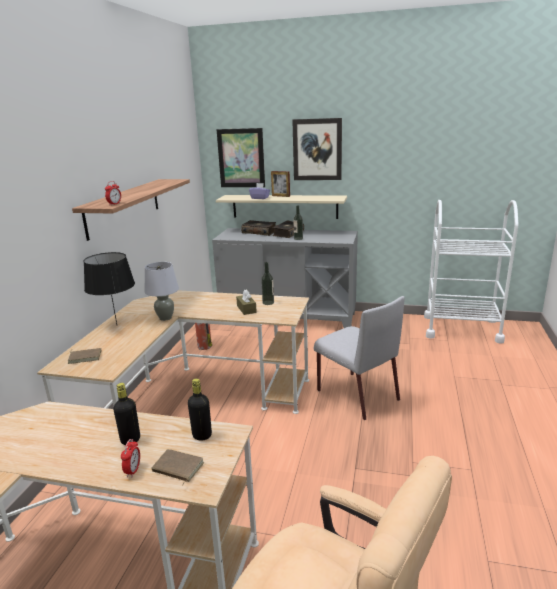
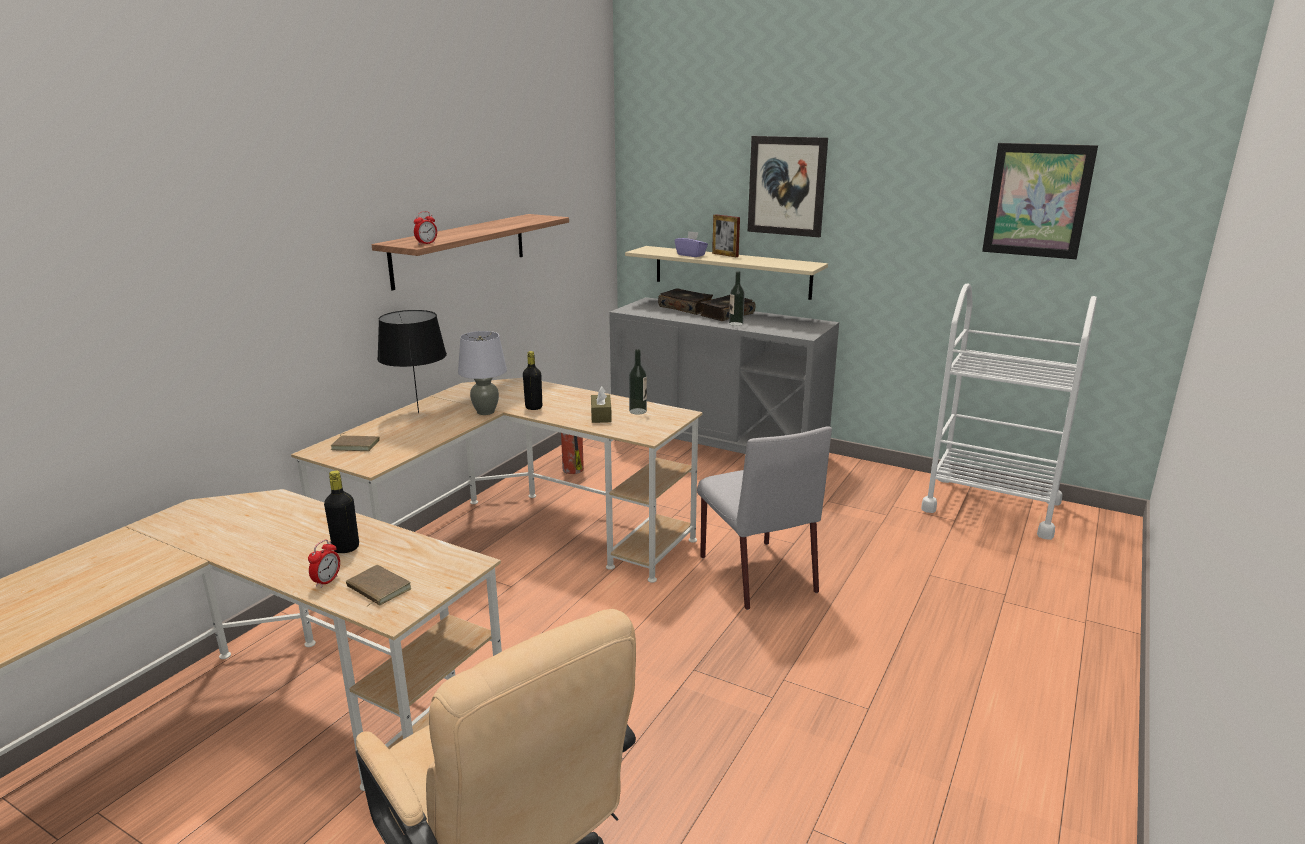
camera: 15 degrees right, 0 degrees up
(202, 435) = (431, 559): black bottle -> black bottle (533, 407)
(241, 158) = (673, 191): picture -> picture (1037, 200)

